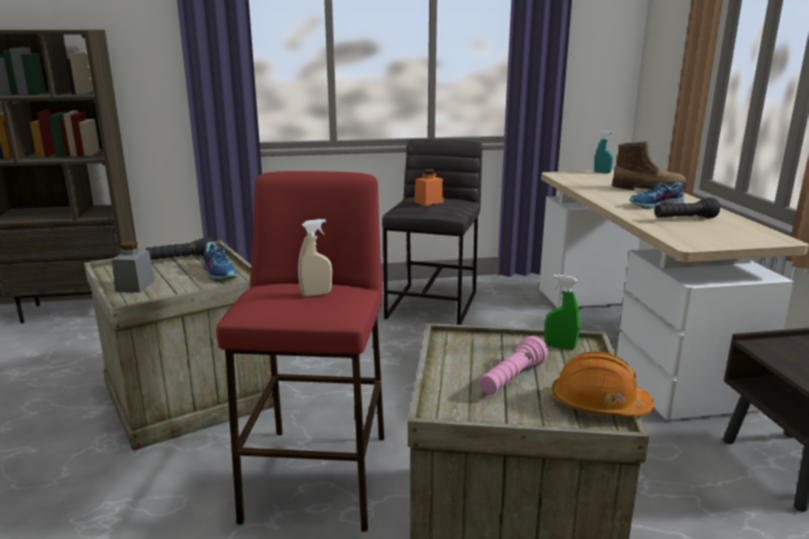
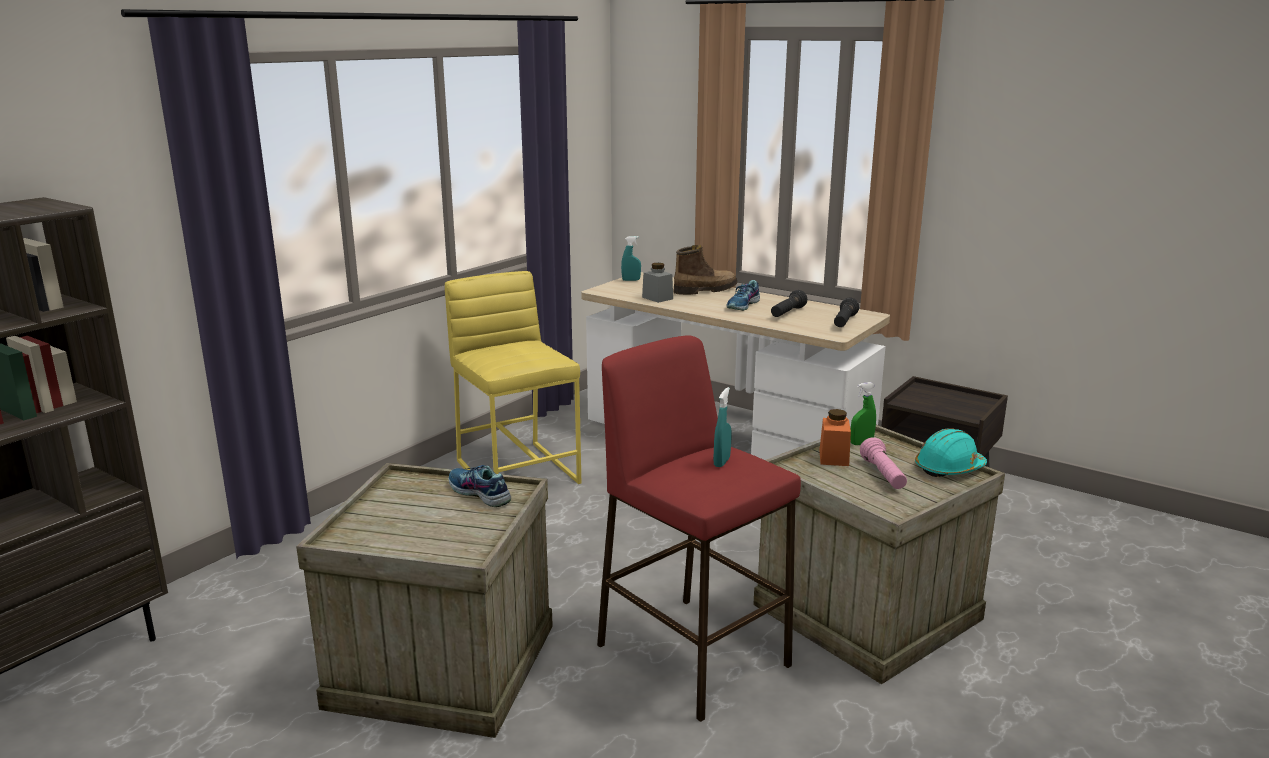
camera: 45 degrees left, 0 degrees up
(135, 286) = (429, 541): grey jar -> grey jar (657, 298)
(181, 259) = (395, 498): black flashlight -> black flashlight (844, 322)
(220, 273) = (479, 494): shoe -> shoe turned 150 degrees counterclockwise
(316, 294) = (721, 462): beige spray bottle -> turquoise spray bottle
(428, 202) = (513, 352): orange jar -> orange jar (834, 457)
(433, 305) = (518, 471): grey stool -> yellow stool
(598, 404) = (949, 468): orange hard hat -> turquoise hard hat

